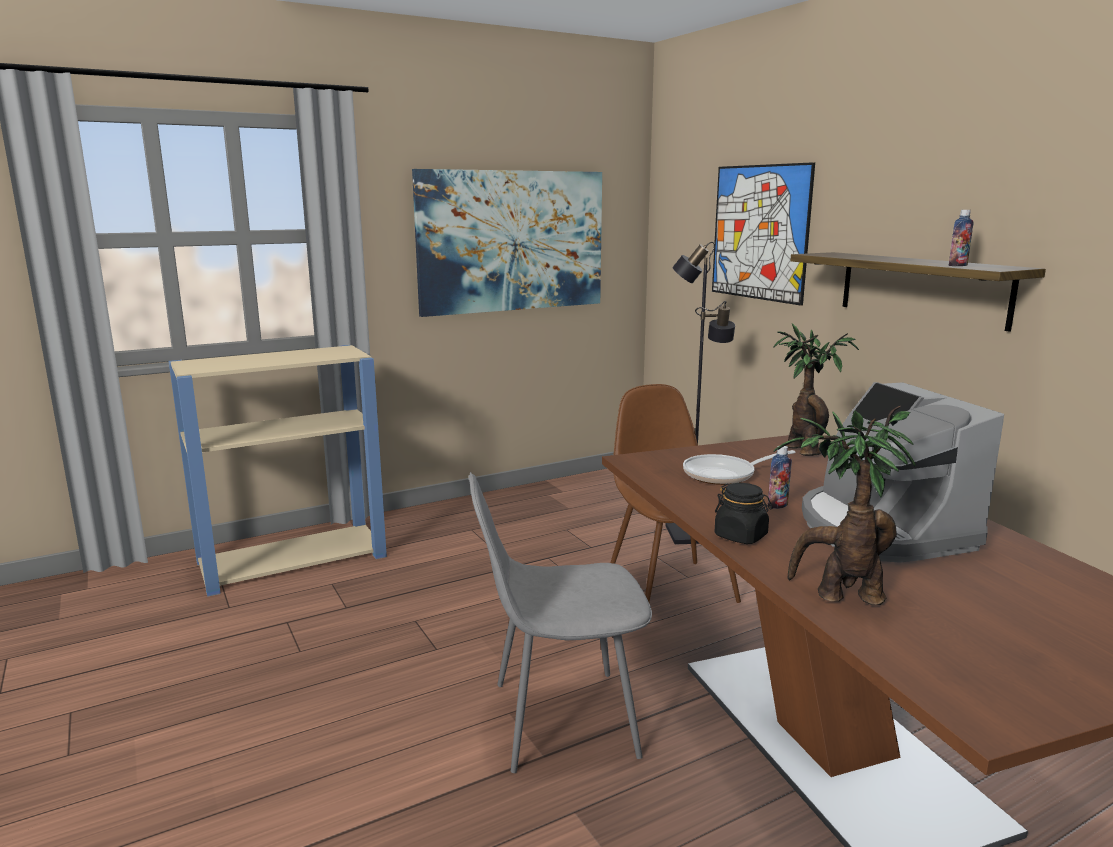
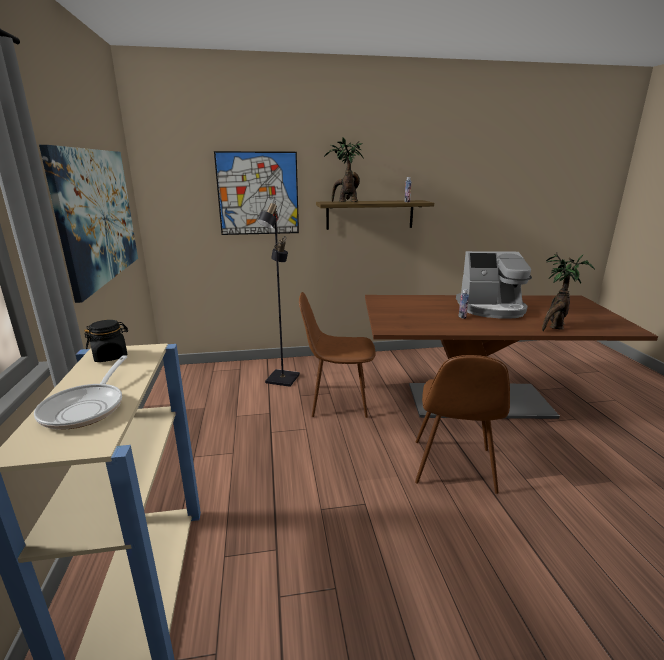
camera: 70 degrees left, 5 degrees up
(559, 719) = (453, 467): grey chair -> brown chair
(724, 475) = (418, 317): frying pan -> frying pan (87, 407)
(741, 536) = (498, 329): black jar -> black jar (111, 356)
(802, 449) = (389, 299): potted plant -> potted plant (345, 202)

